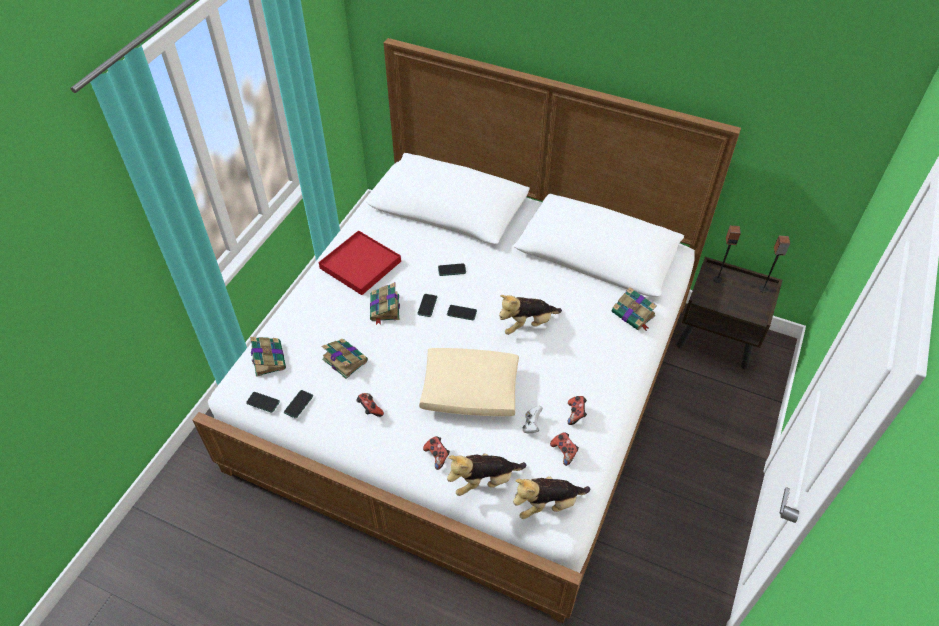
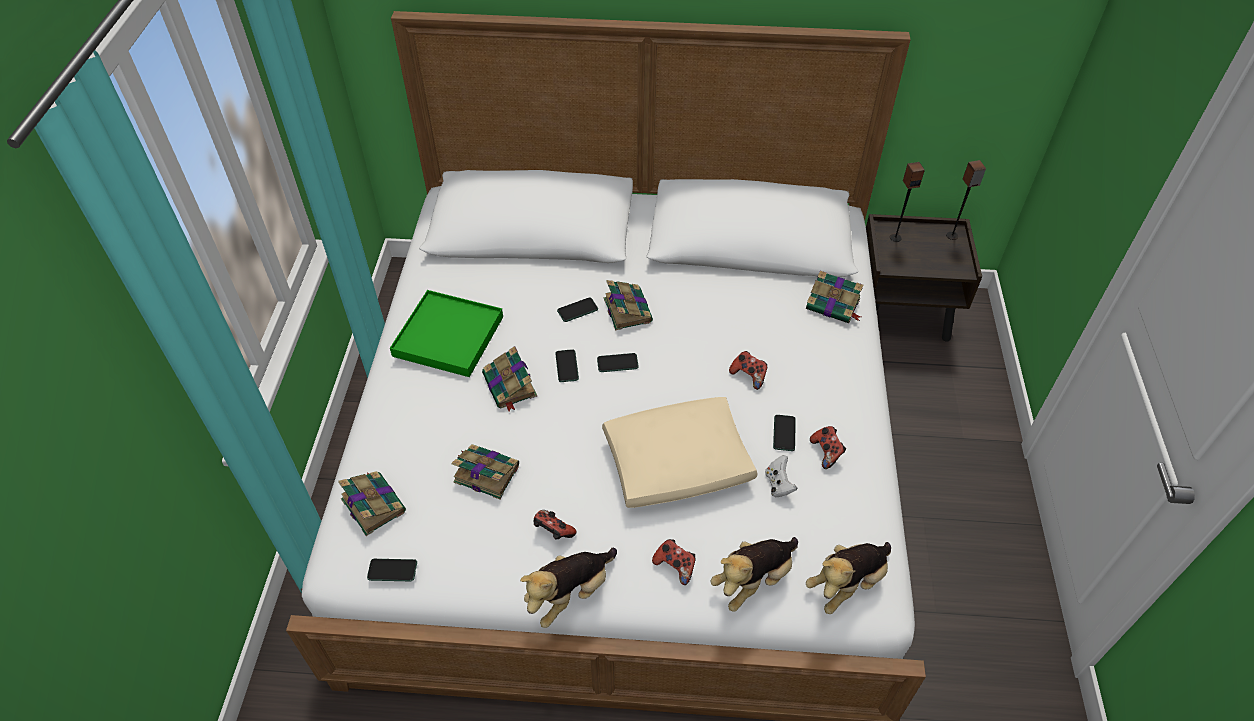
camera: 20 degrees left, 0 degrees up
(298, 404) = (447, 556): phone -> phone (784, 433)
(360, 265) = (448, 336): red tray -> green tray
(485, 278) = (627, 309): none -> book
(527, 324) = (709, 354): plush toy -> plush toy (570, 594)
(564, 452) = (836, 506): game controller -> game controller (748, 376)

